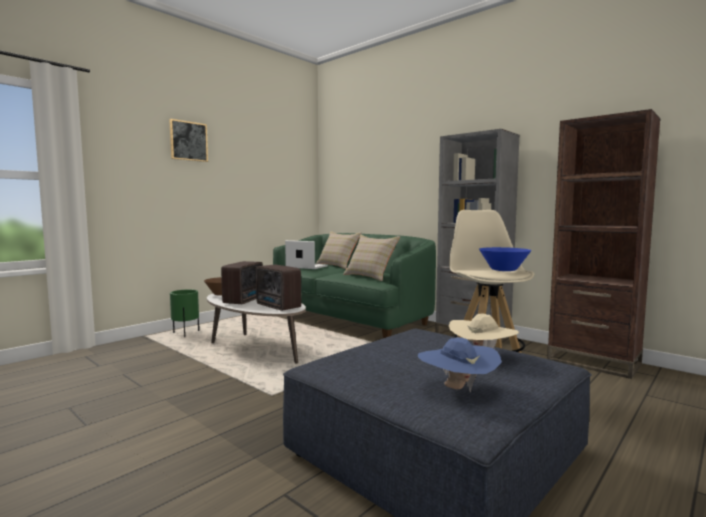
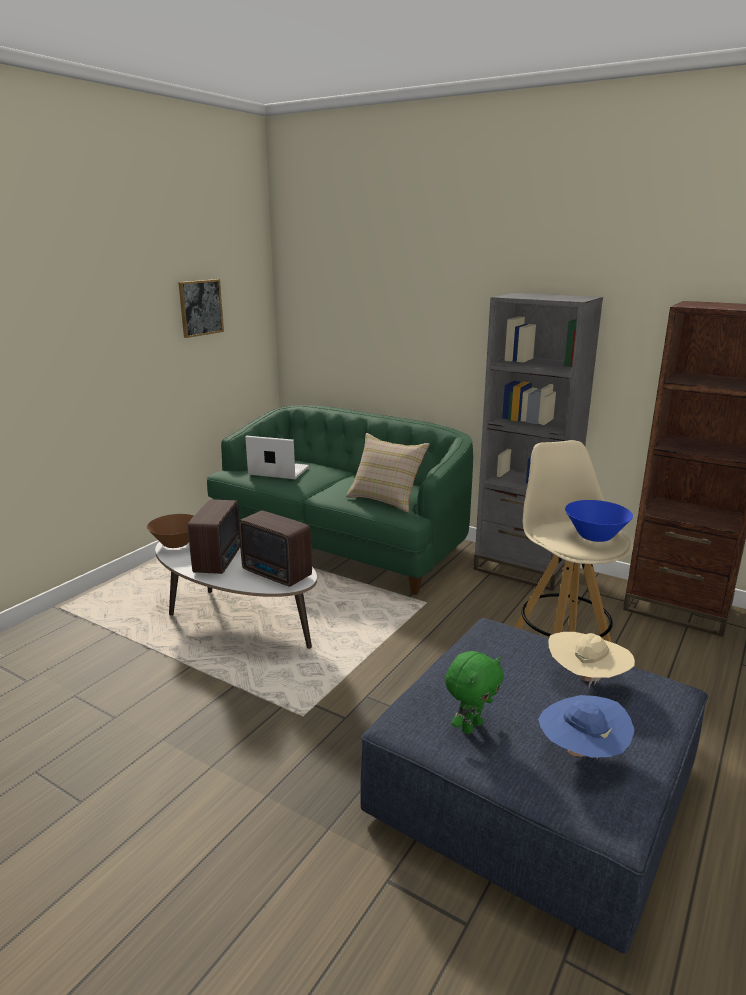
camera: 10 degrees left, 15 degrees up
(186, 334) = (120, 597): green planter -> none
(188, 141) = (82, 295): picture -> picture (200, 307)
(338, 266) = (321, 462): beige pillow -> none
(371, 370) = (471, 726): none -> green plush toy

